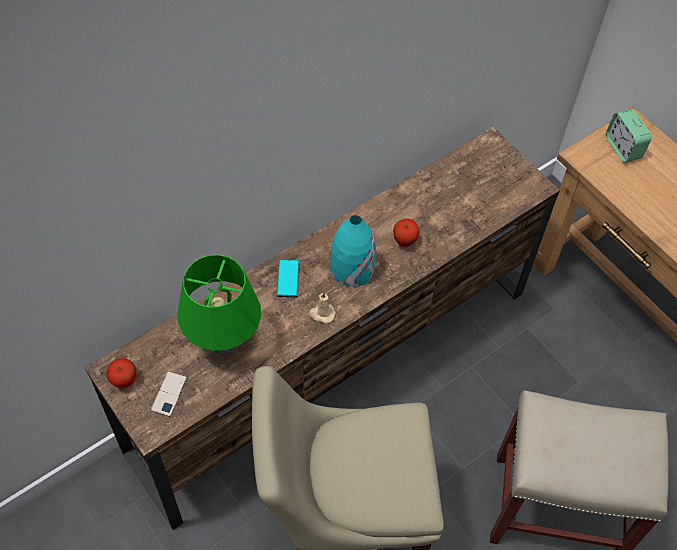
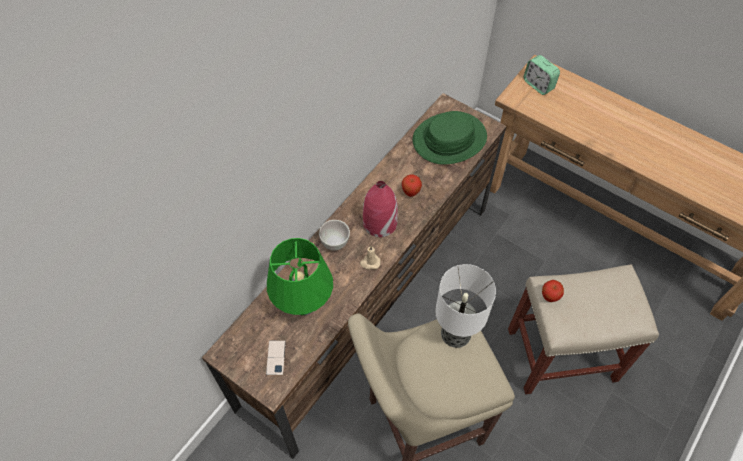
camera: 15 degrees left, 0 degrees up
(124, 381) = (237, 358): apple -> apple (549, 297)
(288, 278) = (335, 243): phone -> white bowl
(351, 268) = (379, 223): turquoise vase -> red vase
(395, 430) = (455, 333): none -> table lamp
(479, 188) = (449, 139): none -> green hat

